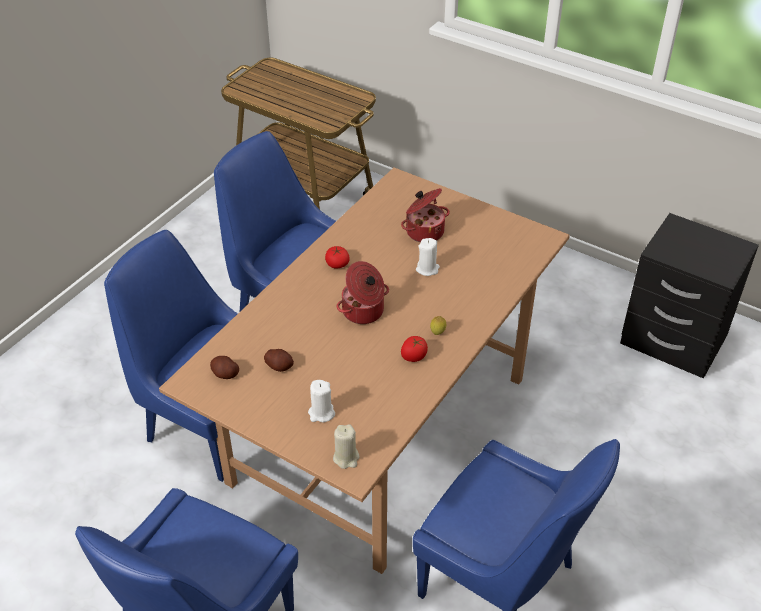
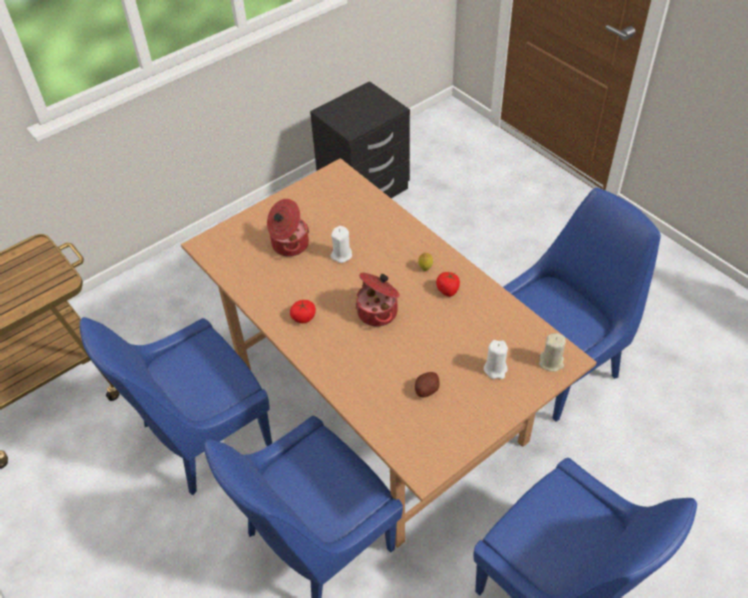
camera: 70 degrees left, 5 degrees up
(225, 374) = (422, 436): potato -> none

